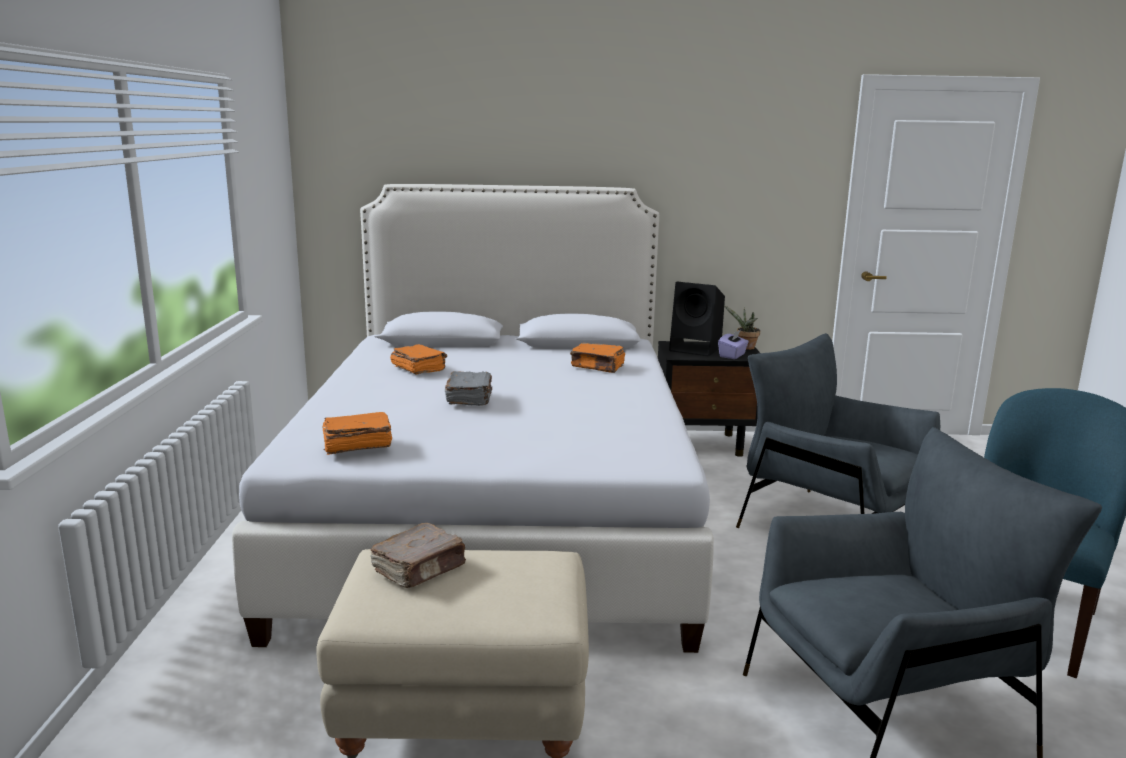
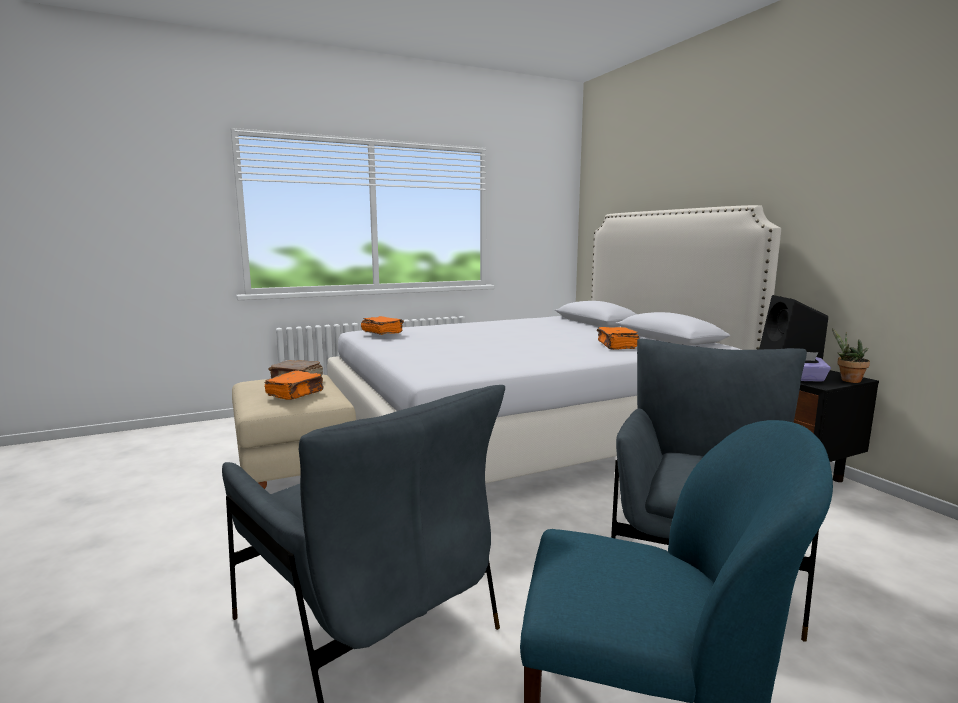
camera: 65 degrees right, 5 degrees down
(418, 369) = (527, 325): orange book -> orange book (296, 394)
(470, 399) = (485, 335): grey book -> none

